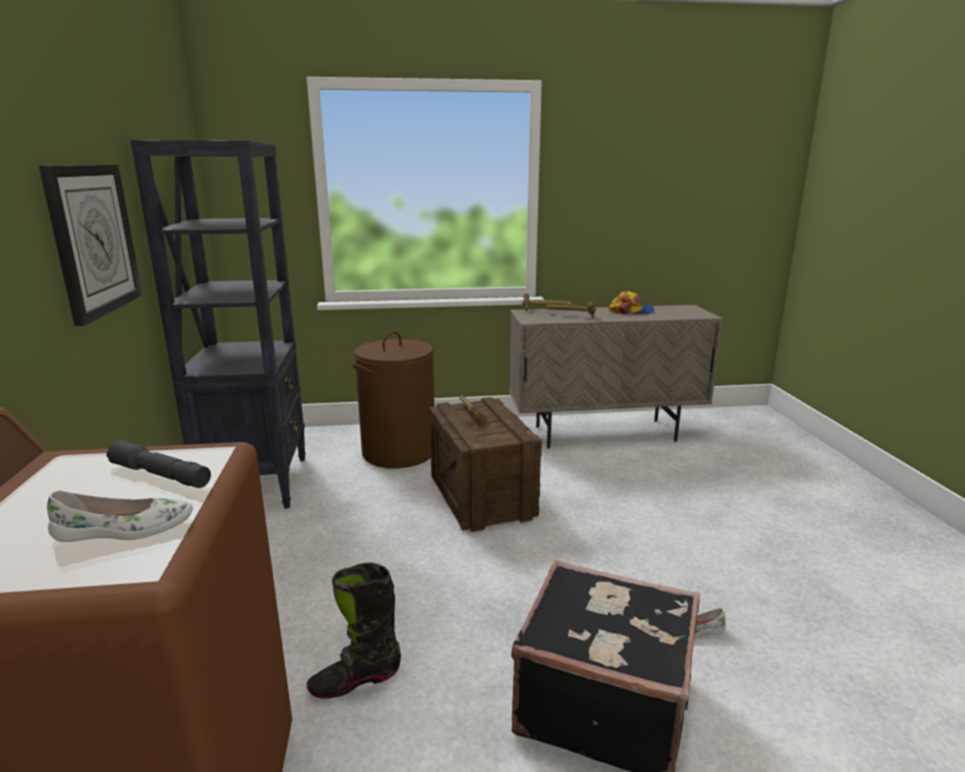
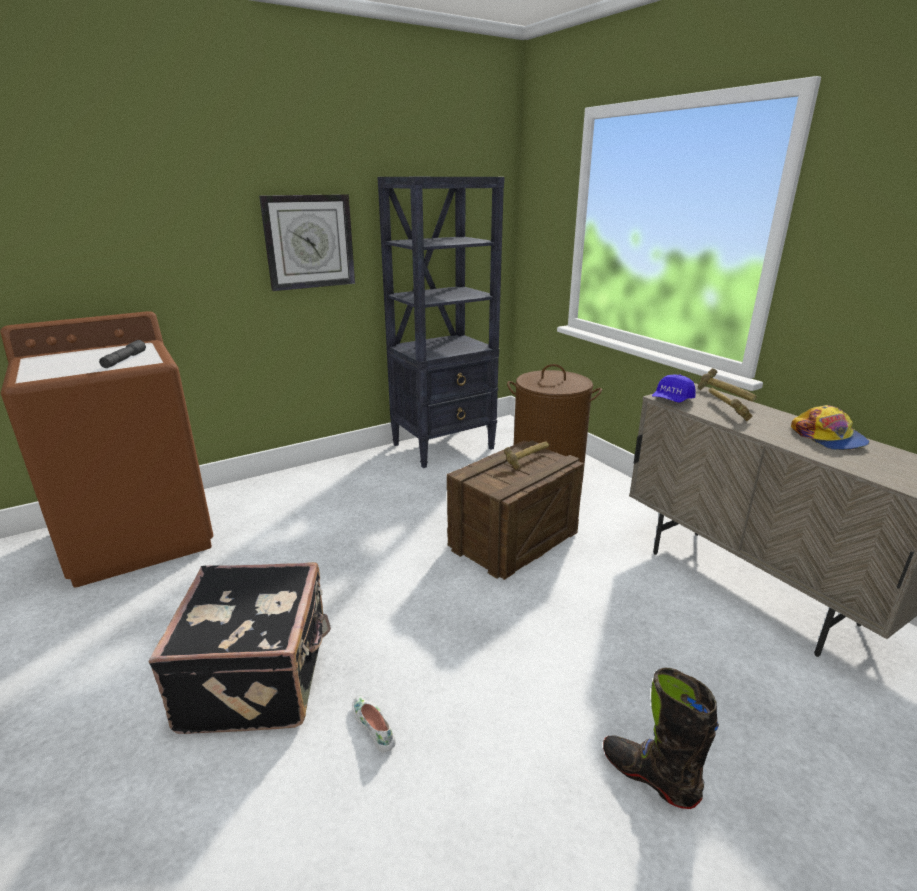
camera: 65 degrees right, 5 degrees up
(124, 530) = (65, 368): white shoe -> none
(355, 680) = (256, 555): black boot -> black boot (649, 776)
(540, 321) = (672, 401): none -> blue cap

